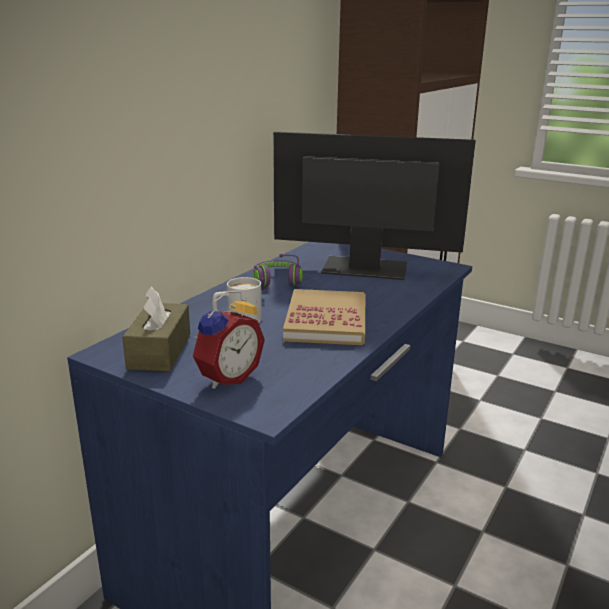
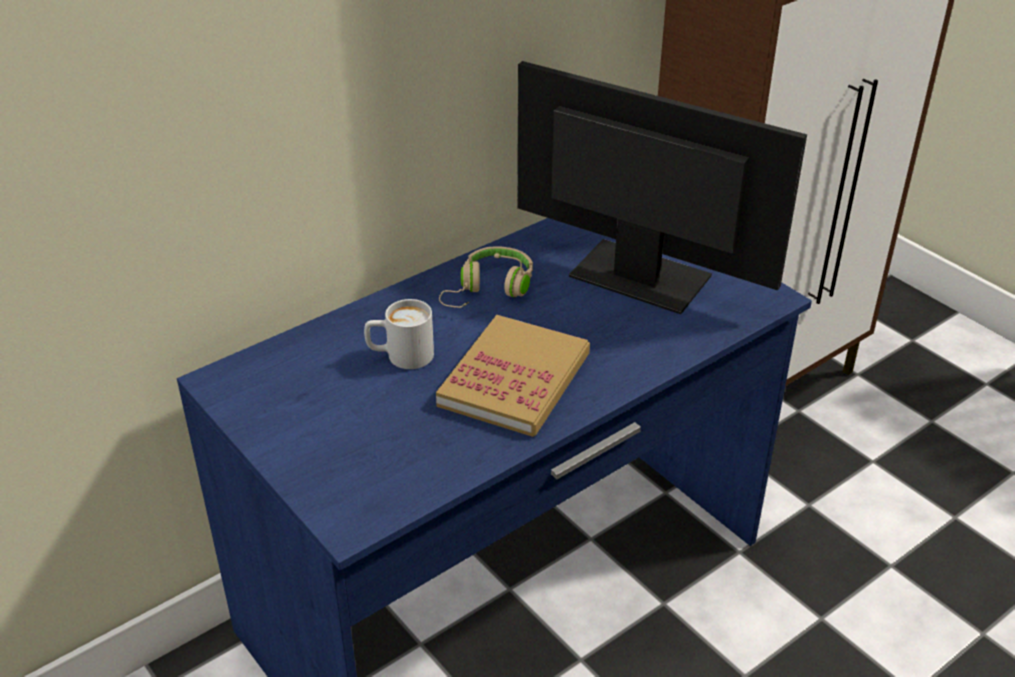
camera: 20 degrees right, 15 degrees up
(159, 351) = (281, 392): brown tissue box -> none
(227, 377) = (336, 455): alarm clock -> none
(275, 284) = (490, 289): purple headphones -> beige headphones

